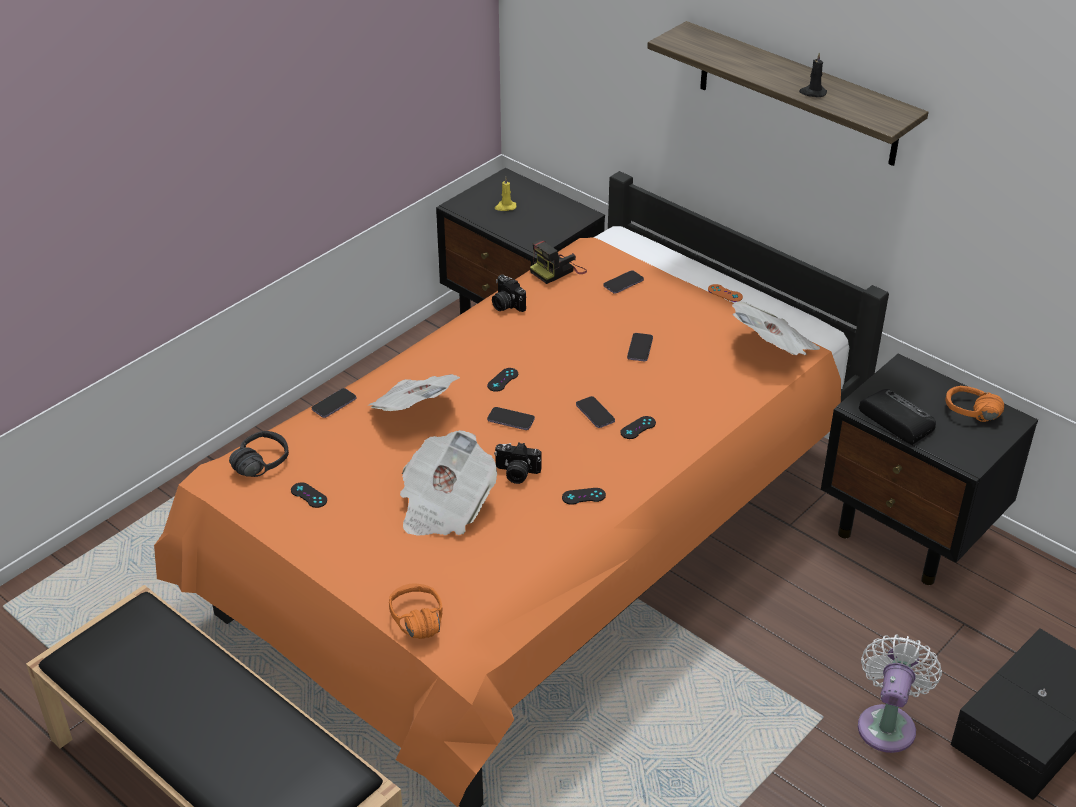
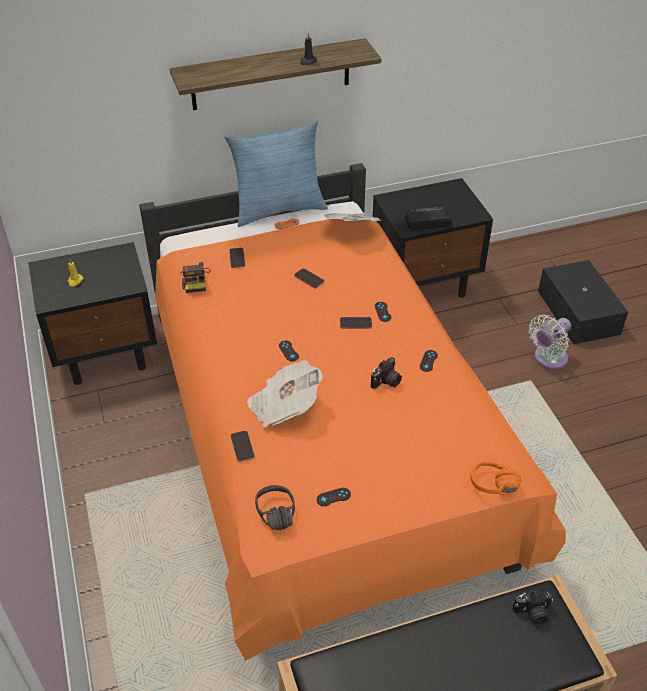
camera: 60 degrees left, 5 degrees up
(444, 506) = (394, 429): newspaper -> none
(506, 304) = (209, 318): camera -> camera (532, 613)
(511, 420) = (332, 363): phone -> none
(753, 279) = (278, 209): none -> pillow
(888, 723) = (548, 359): white fan -> white fan turned 90 degrees counterclockwise
(970, 417) = (444, 197): orange headphones -> none

